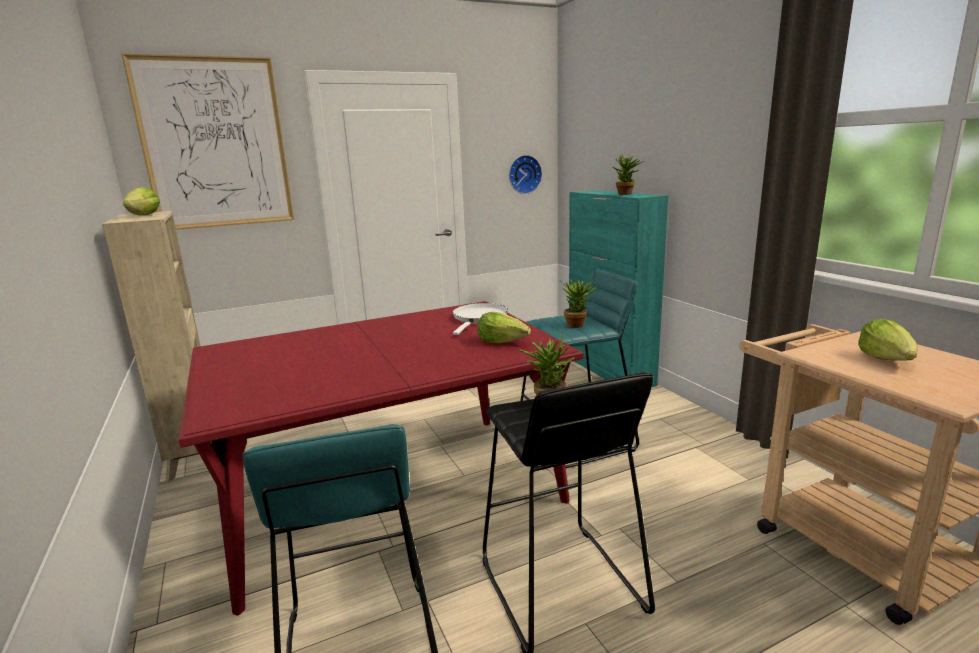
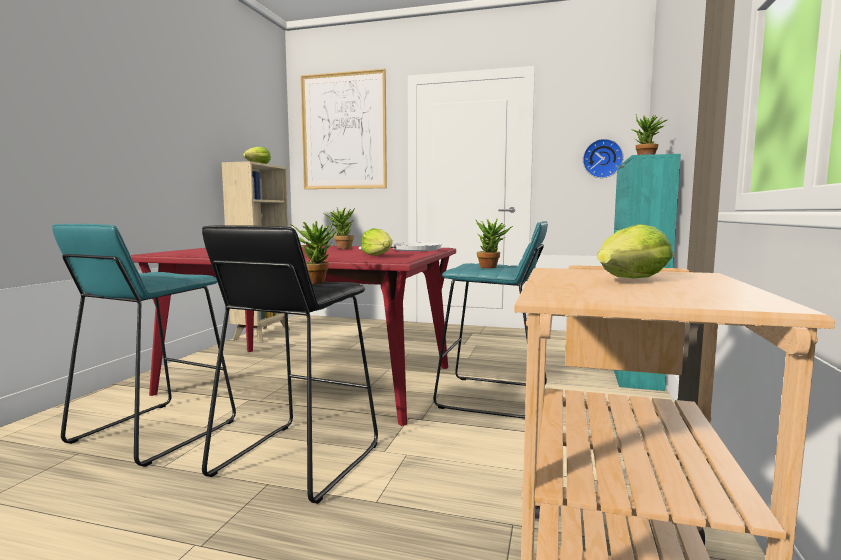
camera: 40 degrees right, 10 degrees down
(390, 331) = (341, 248): none -> potted plant

